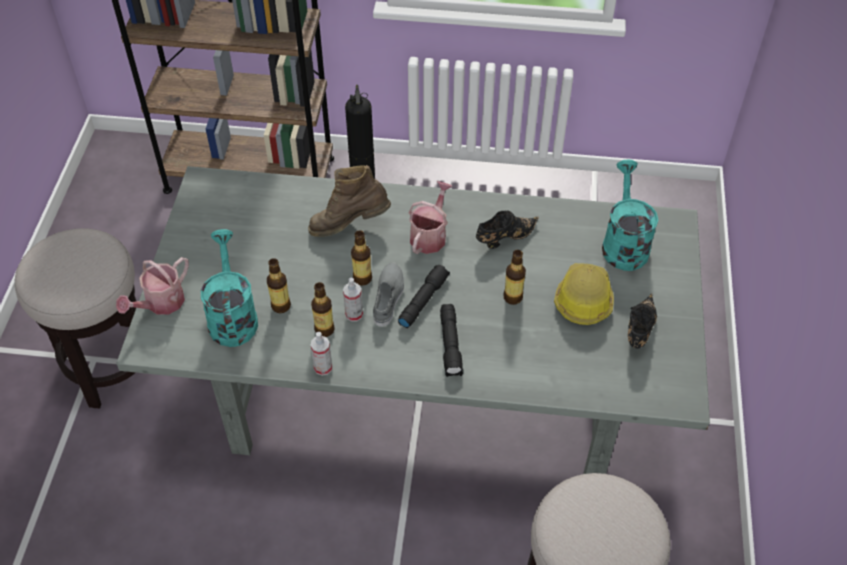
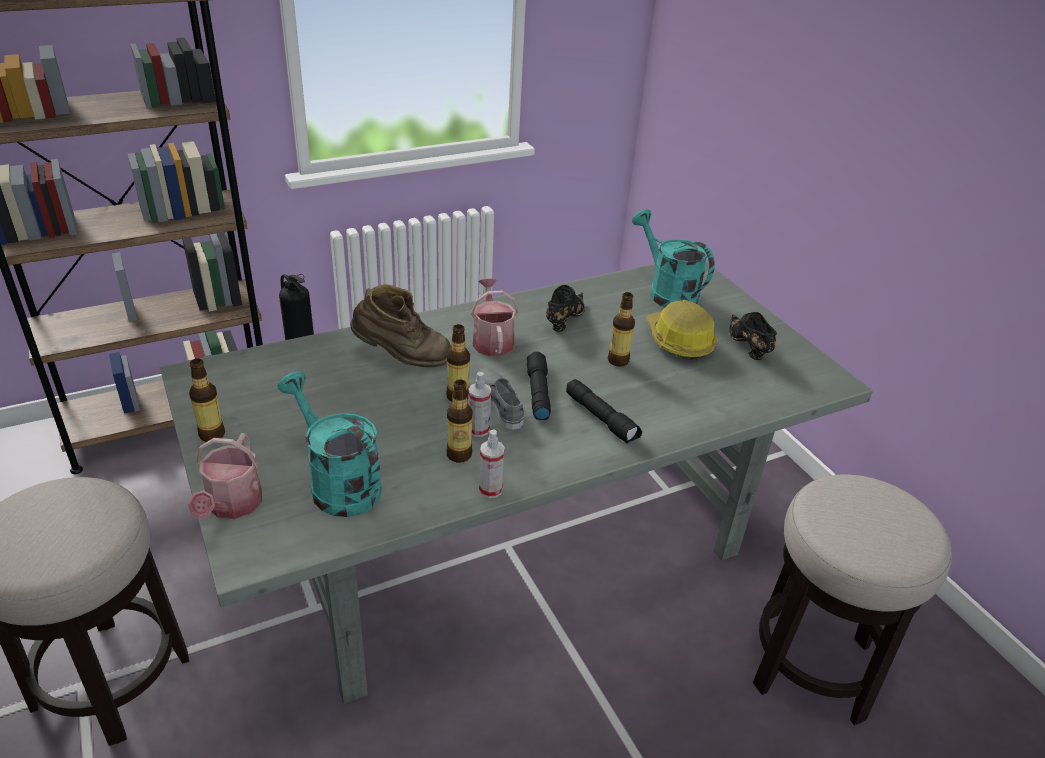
camera: 35 degrees left, 15 degrees down
(281, 306) = (389, 452): bottle -> bottle (212, 434)
(349, 225) = (402, 358): brown boot -> brown boot turned 135 degrees counterclockwise

